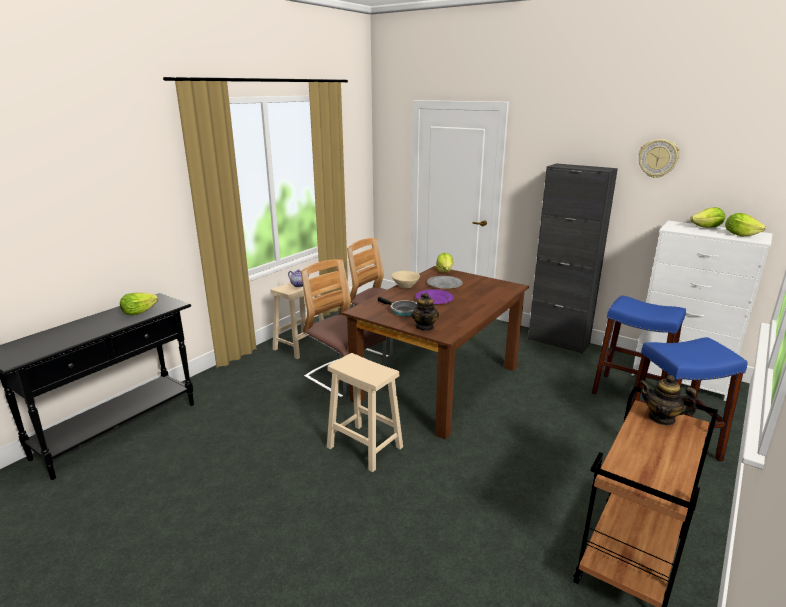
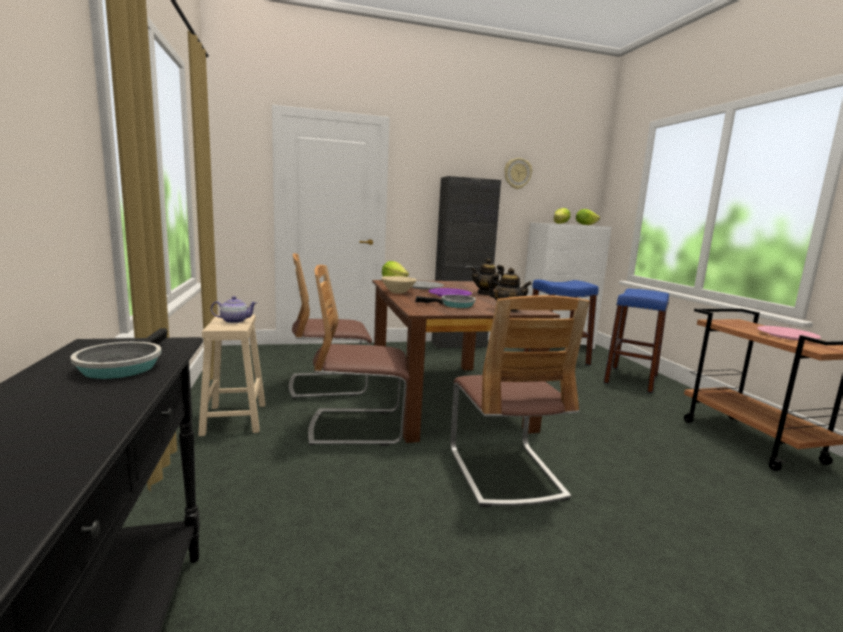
camera: 50 degrees left, 10 degrees down
(139, 312) = (123, 365): lettuce -> frying pan
(363, 447) = (505, 473): beige stool -> chair
(656, 456) = (786, 336): none -> pink plate
(662, 418) = (730, 322): teapot -> teapot (486, 293)

